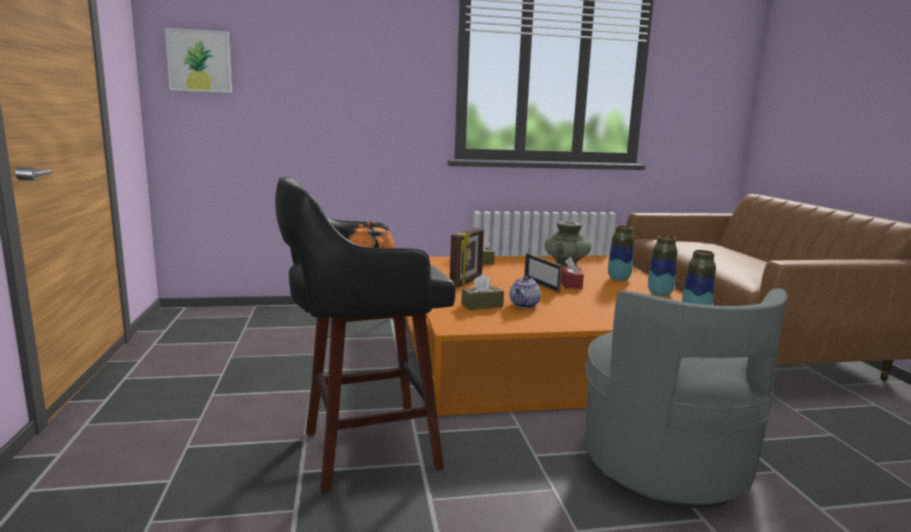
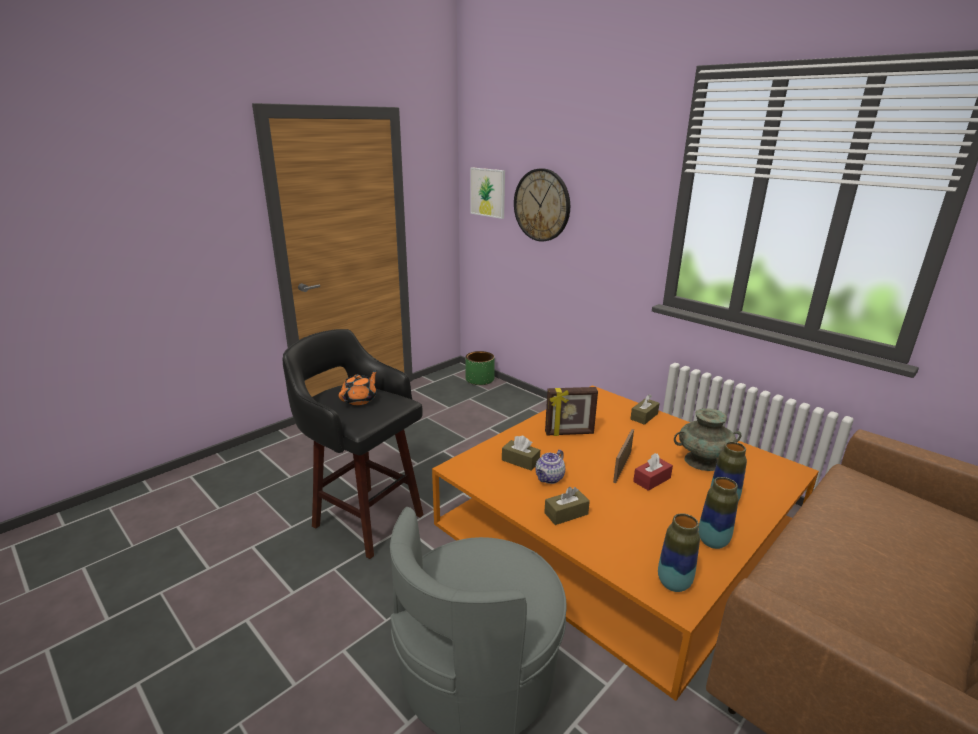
camera: 55 degrees right, 10 degrees up
(221, 312) = (480, 379): none -> green planter
(293, 72) = (542, 205): none -> wall clock
(524, 305) = (549, 478): teapot -> teapot turned 45 degrees counterclockwise
(581, 315) = (566, 513): none -> brown tissue box

